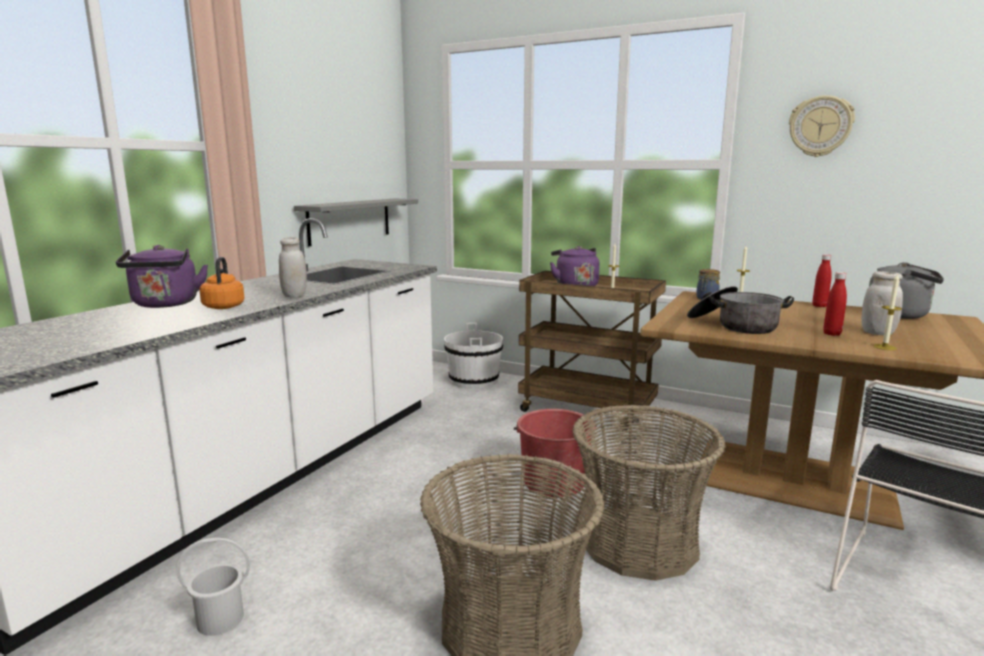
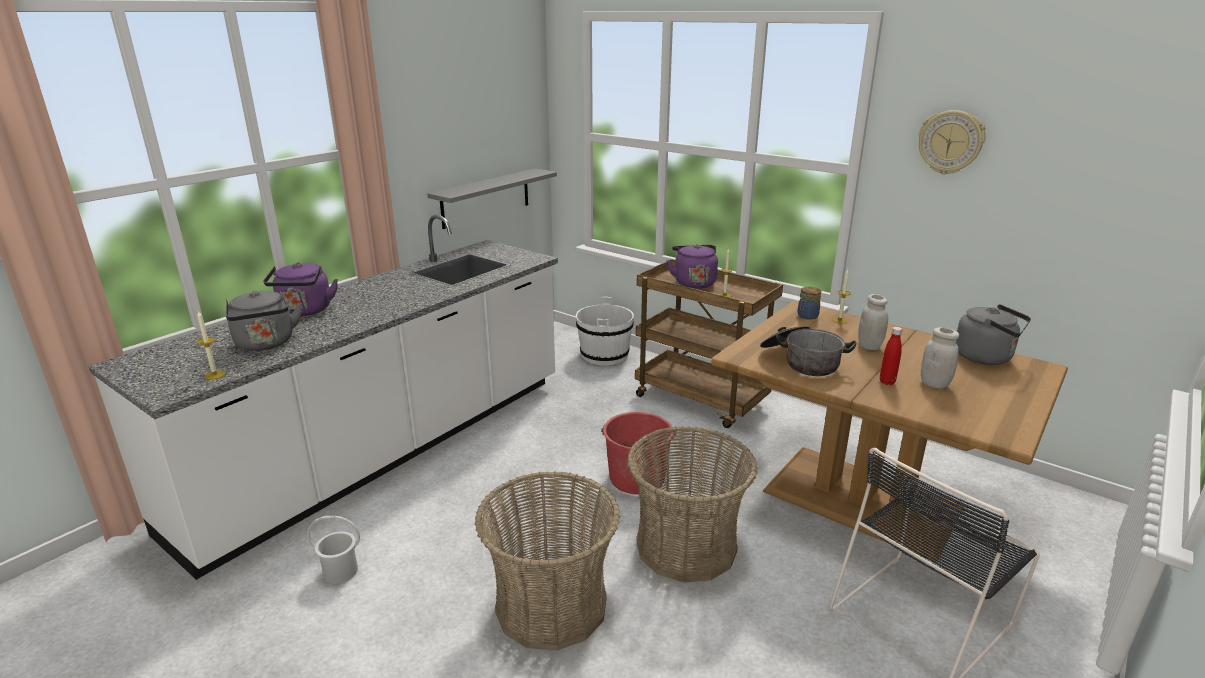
camera: 10 degrees right, 10 degrees up
(121, 328) = (266, 344): none -> grey kettle
(224, 306) = (350, 317): orange kettle -> none
(294, 295) = (411, 304): white jar -> white jar (869, 346)
(819, 306) = (914, 336): red bottle -> none
(884, 347) = (921, 406): candle -> candle (214, 375)

